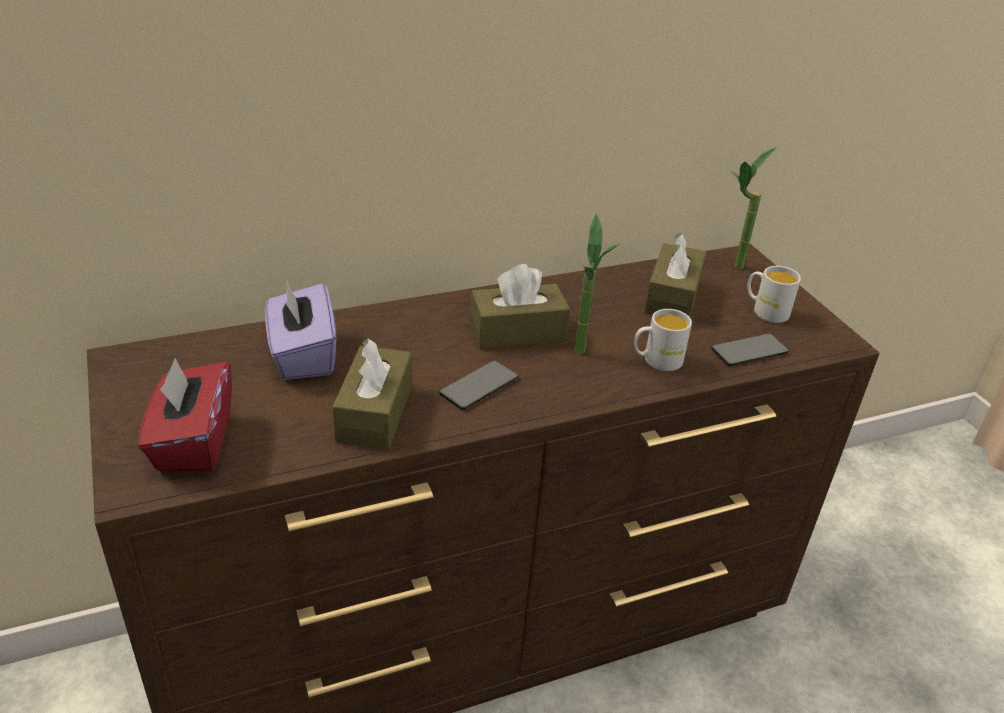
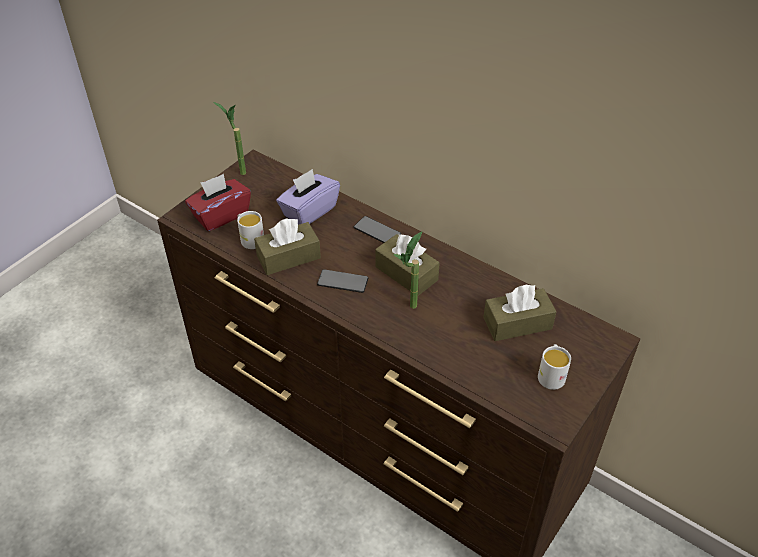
camera: 60 degrees right, 10 degrees up
(656, 360) = (436, 342): white mug -> white mug (250, 239)
(730, 268) = (589, 339): potted plant -> potted plant (238, 171)
(749, 351) = (491, 381): phone -> phone (377, 231)

